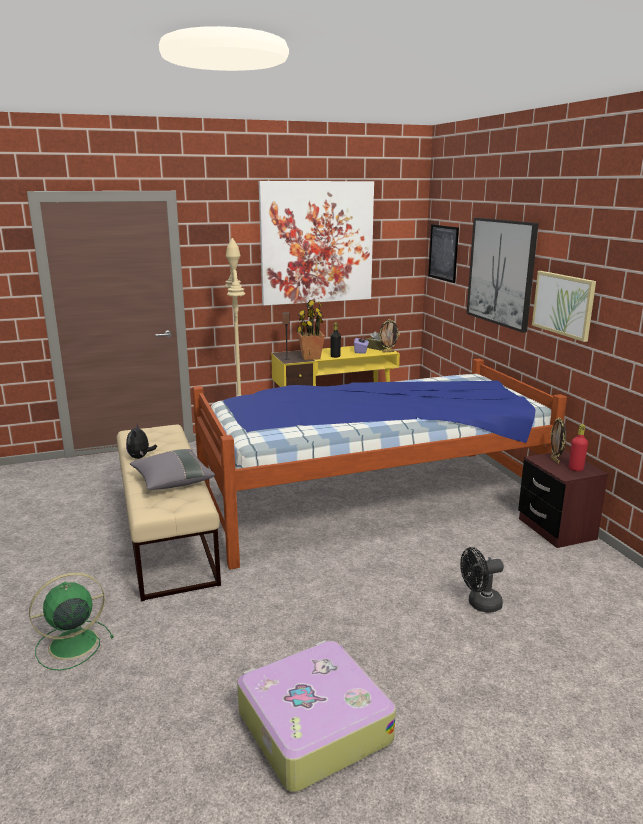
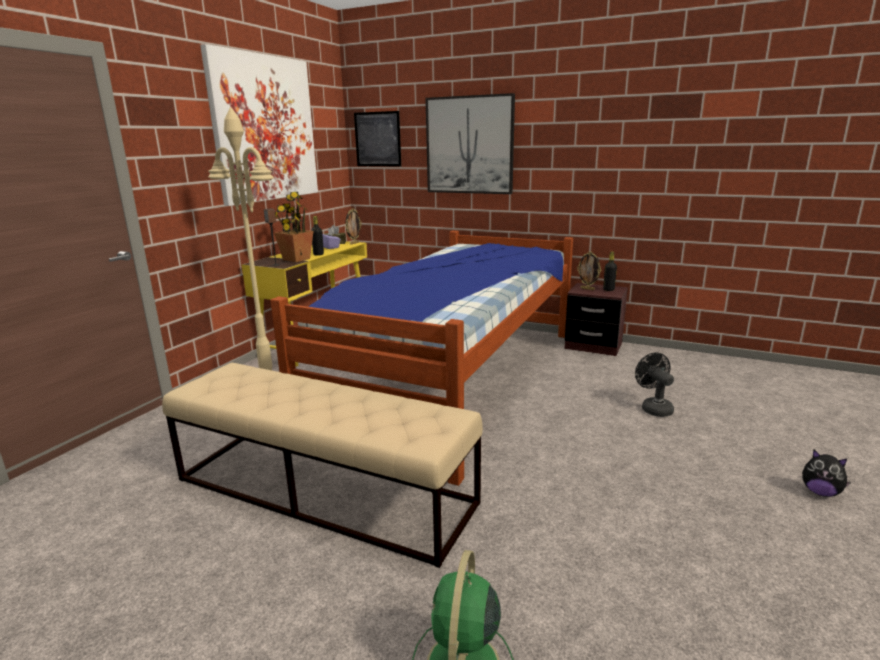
camera: 45 degrees left, 0 degrees up
(140, 457) = (271, 405): plush toy -> plush toy (820, 492)
(172, 482) = (373, 409): grey pillow -> none
(312, 726) = (757, 550): suitcase -> none
(479, 604) = (653, 408): black fan -> black fan turned 135 degrees clockwise
(563, 304) = (556, 160): picture -> none
(575, 469) = (608, 290): red bottle -> black bottle

